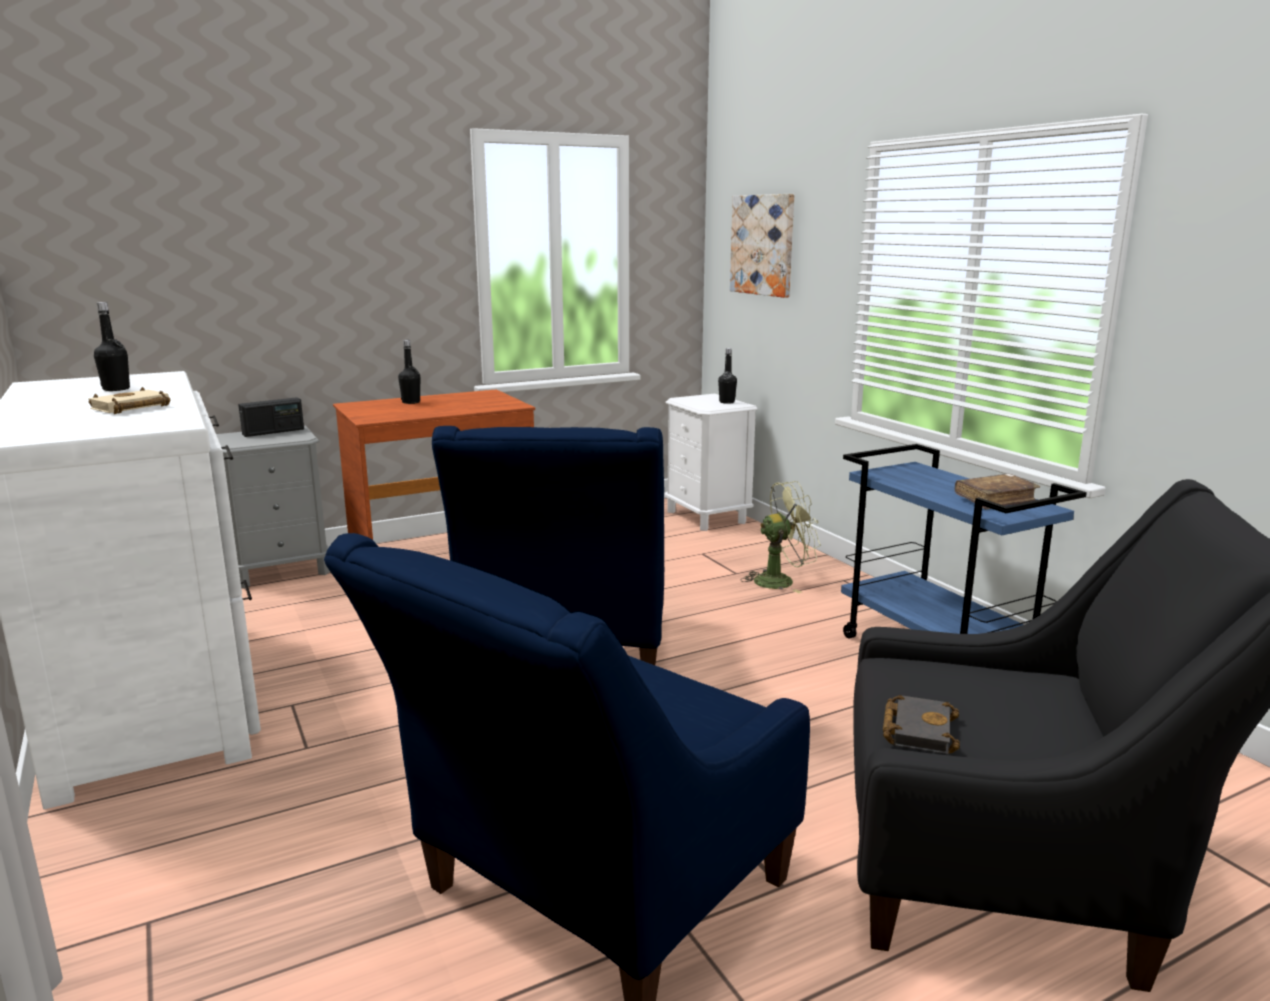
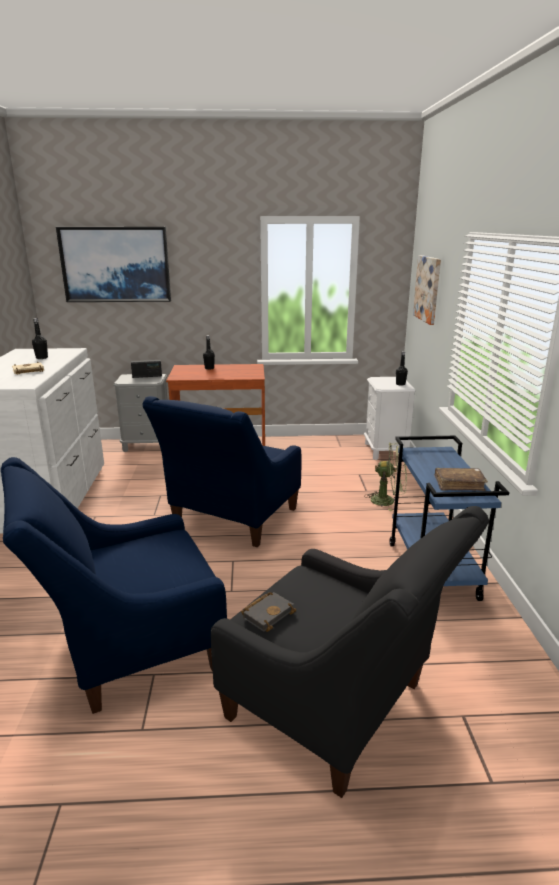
camera: 25 degrees right, 5 degrees up
(195, 212) = (116, 264): none -> picture

